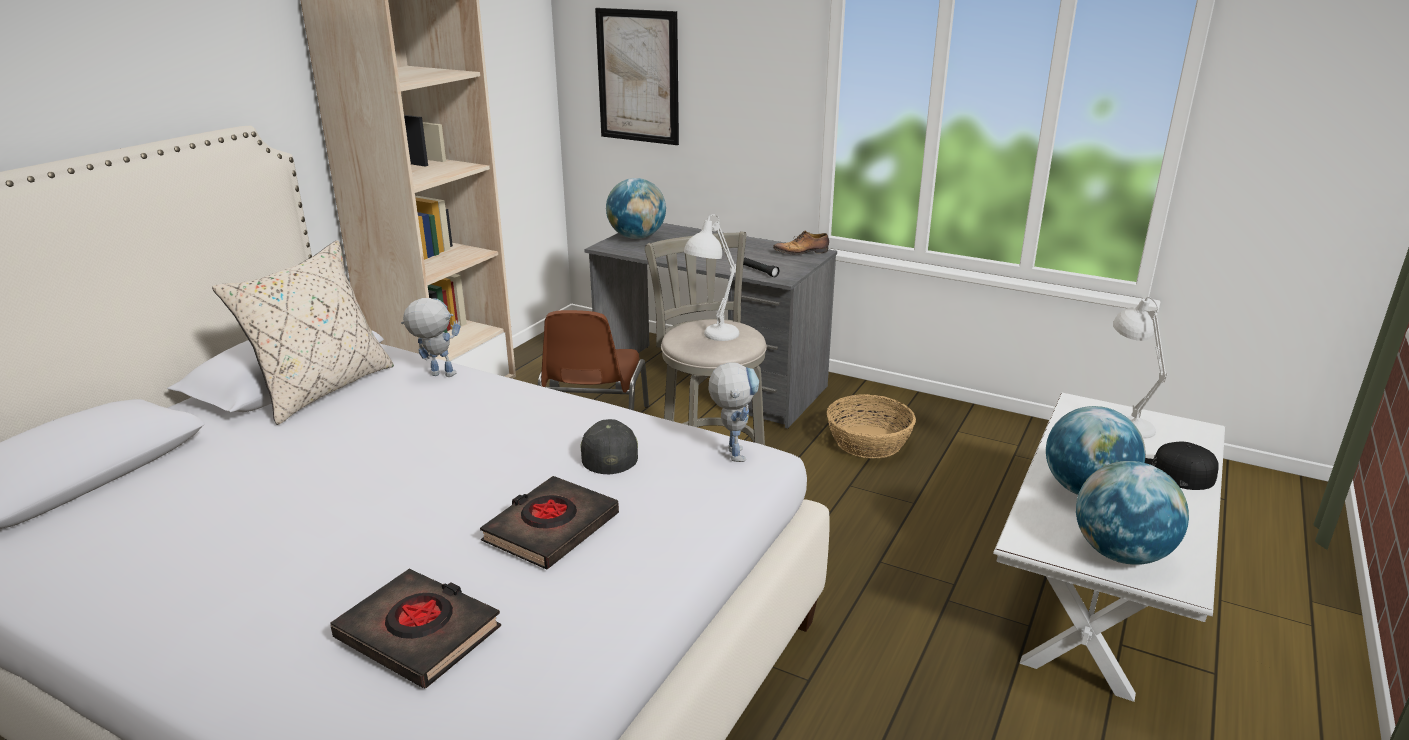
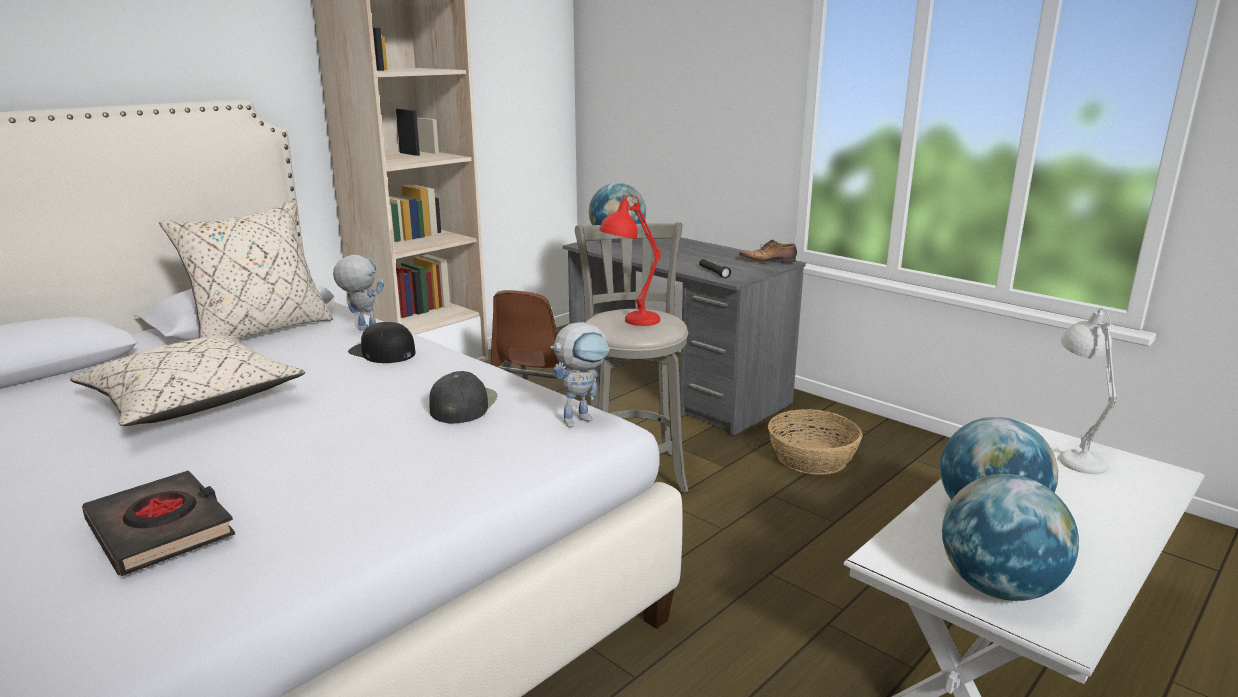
camera: 15 degrees right, 5 degrees down
(320, 486) = (192, 401): none -> beige pillow
(551, 528) = (356, 461): black book -> none
(638, 76) = (640, 93): picture -> none
(711, 338) = (629, 322): white table lamp -> red table lamp
(732, 451) = (582, 418): toy robot -> toy robot turned 45 degrees clockwise
(1171, 474) = (1108, 514): black cap -> black cap (382, 352)

